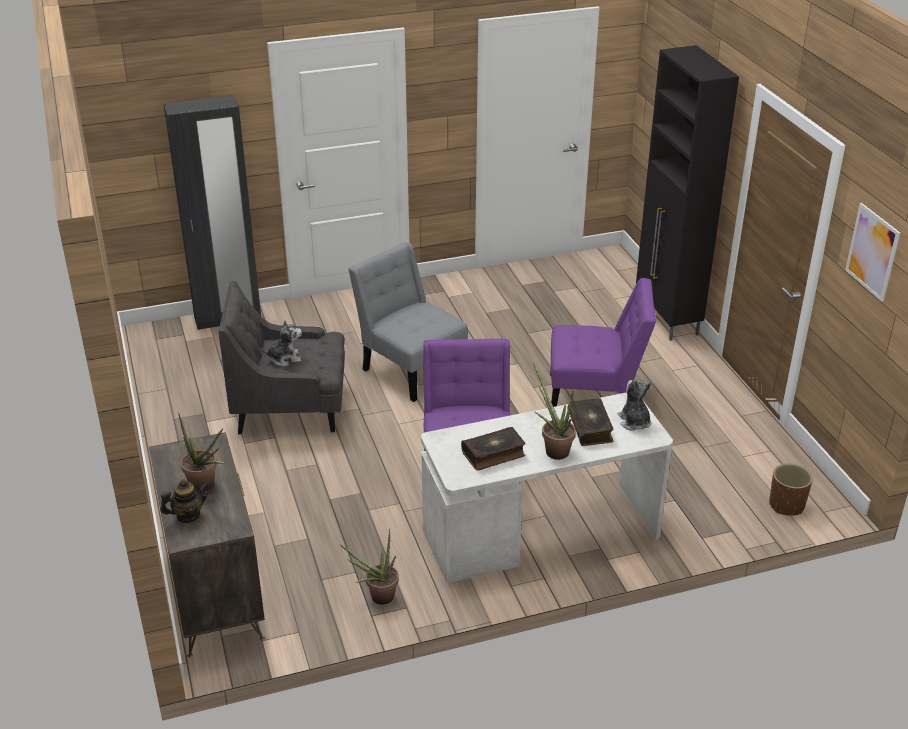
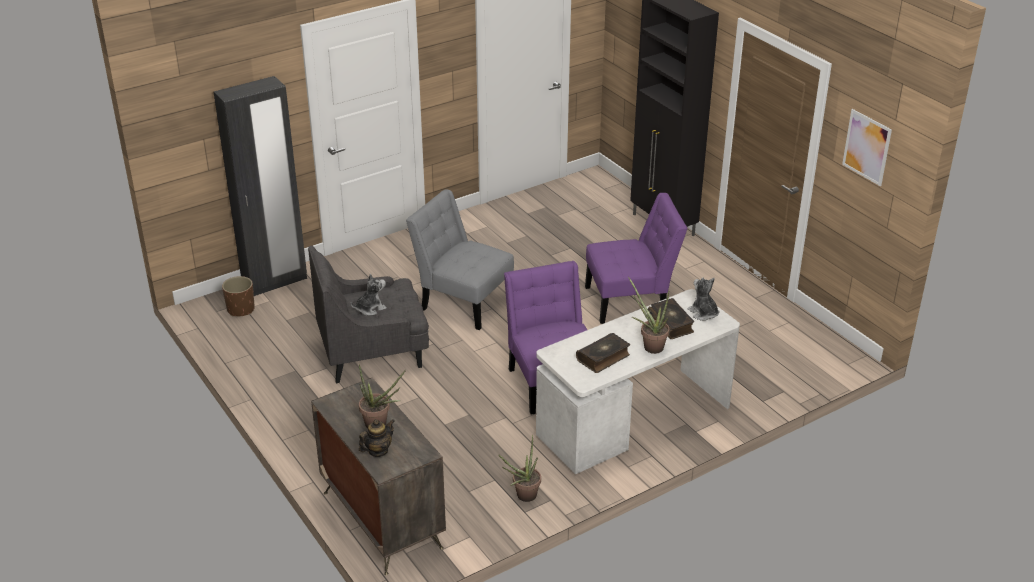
camera: 15 degrees left, 0 degrees up
(786, 505) = (818, 364): brown planter -> brown planter (241, 309)

